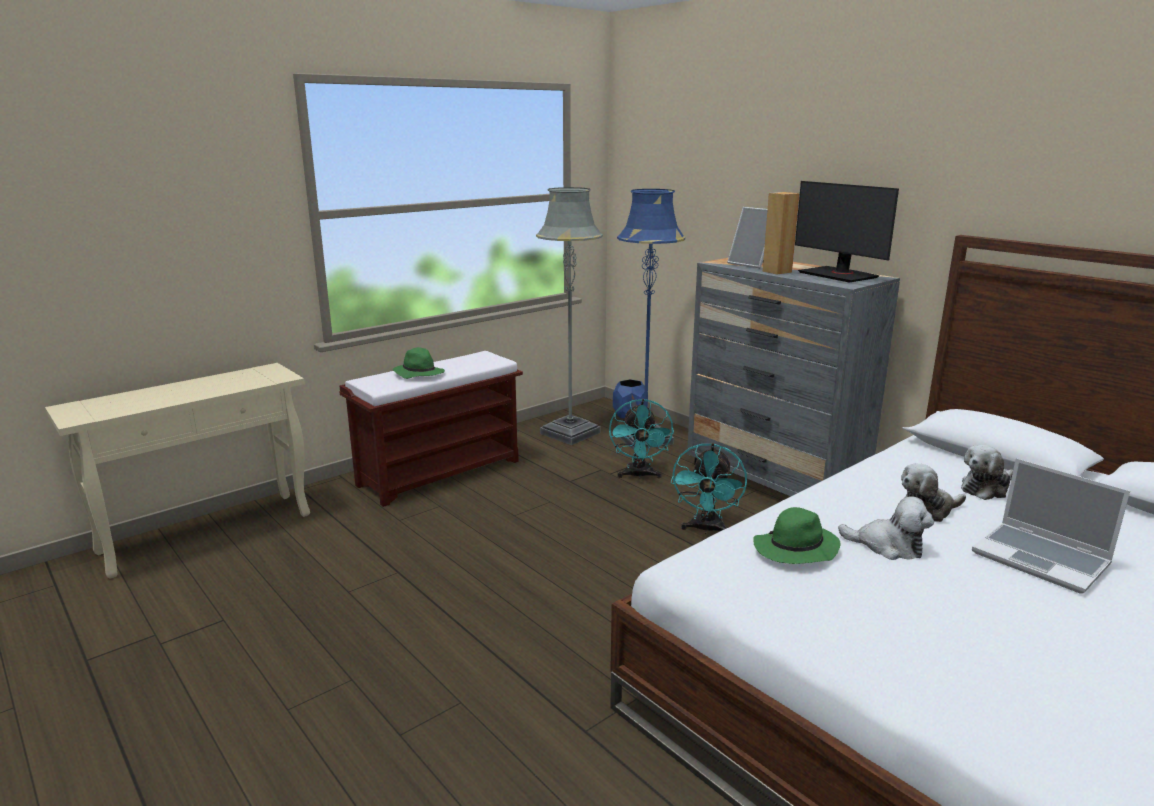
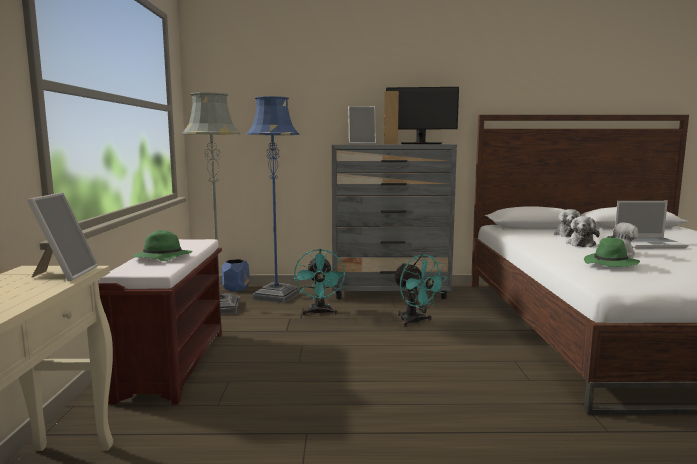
camera: 50 degrees left, 10 degrees down
(267, 379) = (65, 274): none -> picture frame
(639, 475) = (319, 313): turquoise fan -> turquoise fan turned 45 degrees clockwise

